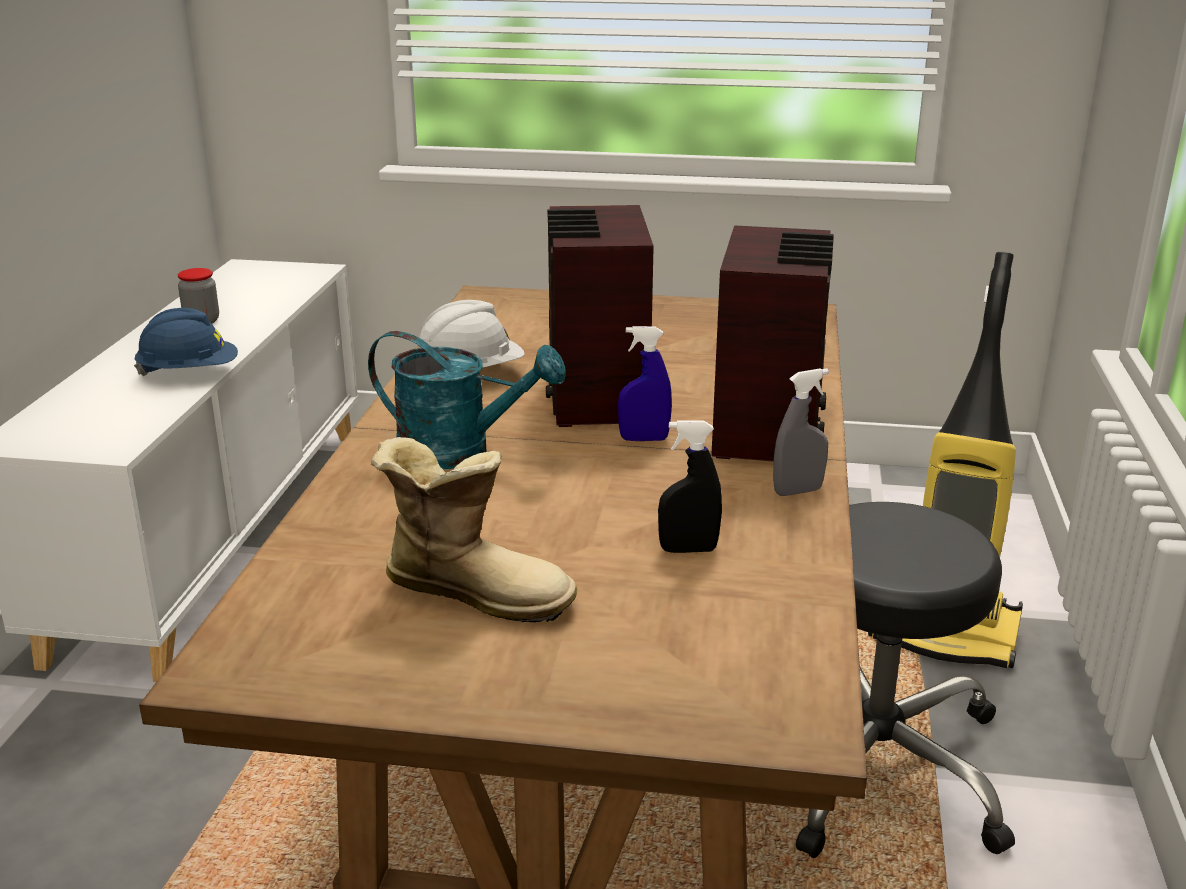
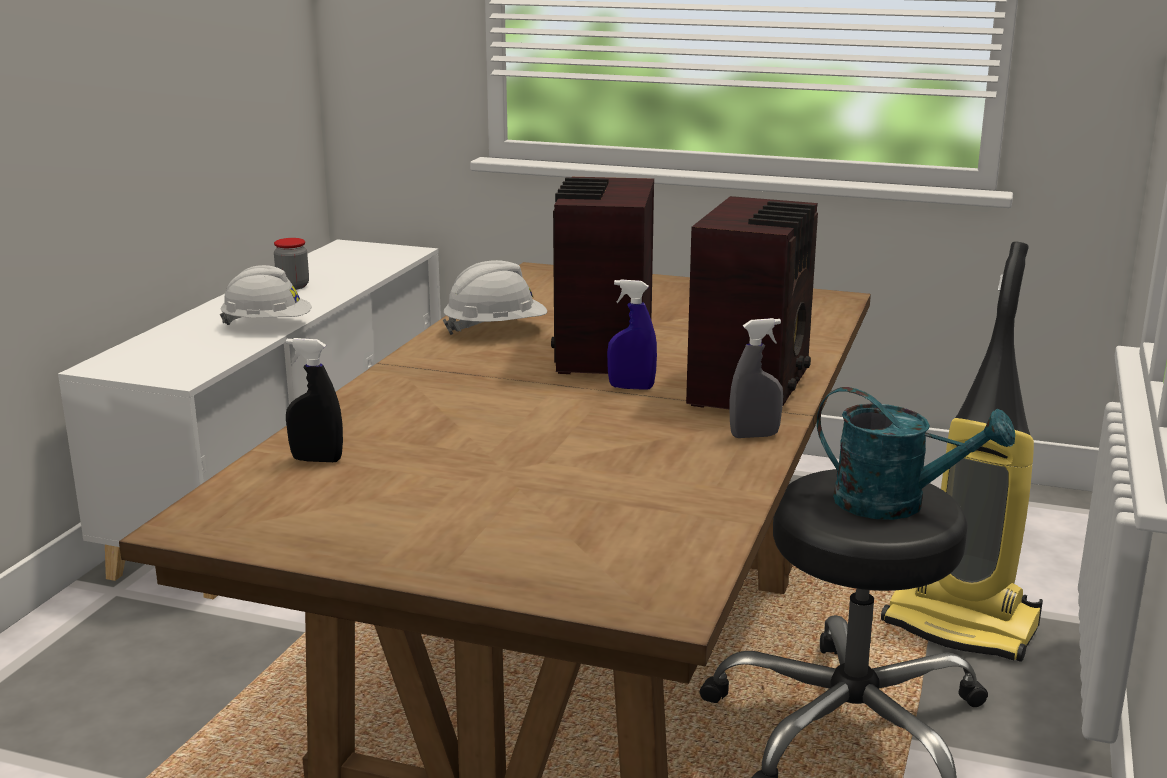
camera: 10 degrees right, 5 degrees down
(189, 373) = (267, 325): blue hard hat -> white hard hat
(460, 452) = (461, 387): turquoise watering can -> turquoise watering can (896, 504)
(476, 590) = (428, 486): boot -> none
(688, 550) = (630, 471): black spray bottle -> black spray bottle (317, 460)

